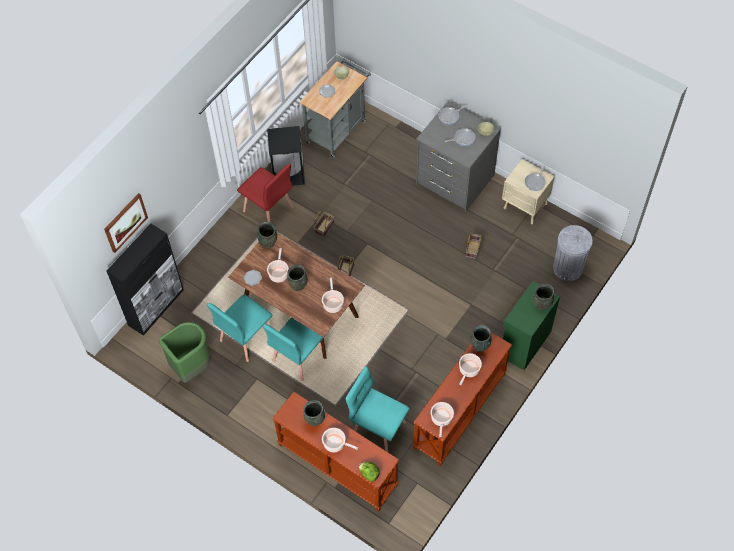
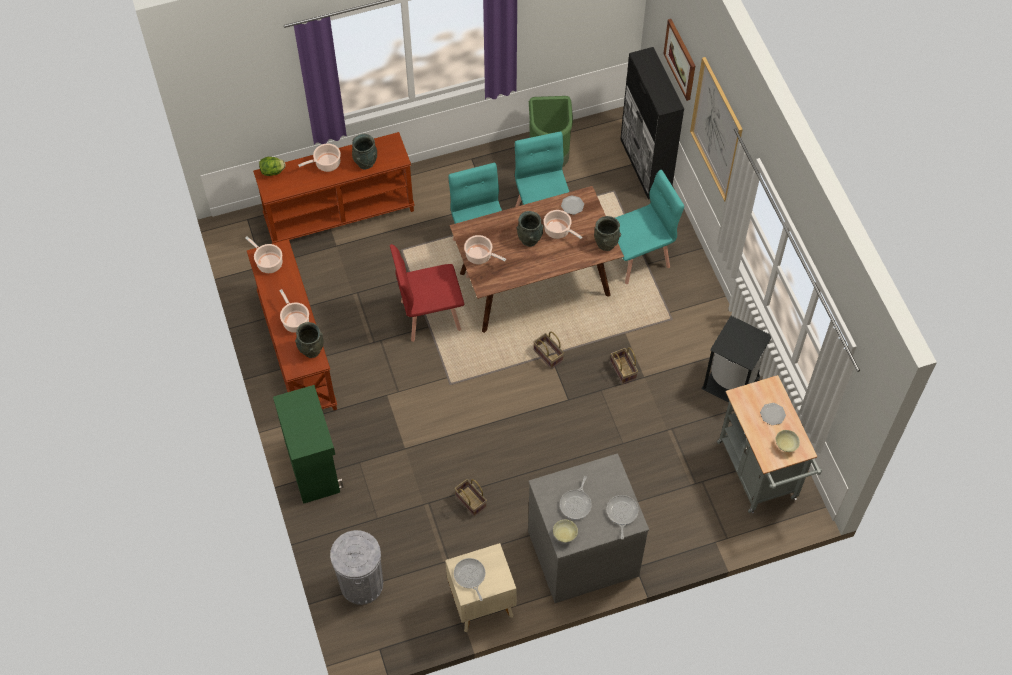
camera: 125 degrees right, 0 degrees up
(173, 170) = (716, 130): none -> picture
(268, 209) = (693, 332): red chair -> red chair (430, 315)
(378, 428) = (345, 270): turquoise chair -> turquoise chair (638, 257)
(542, 304) = (299, 435): grey vase -> none

